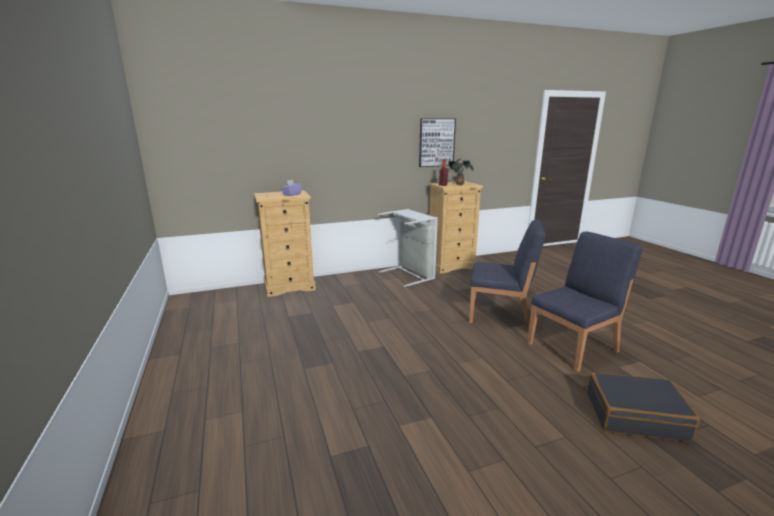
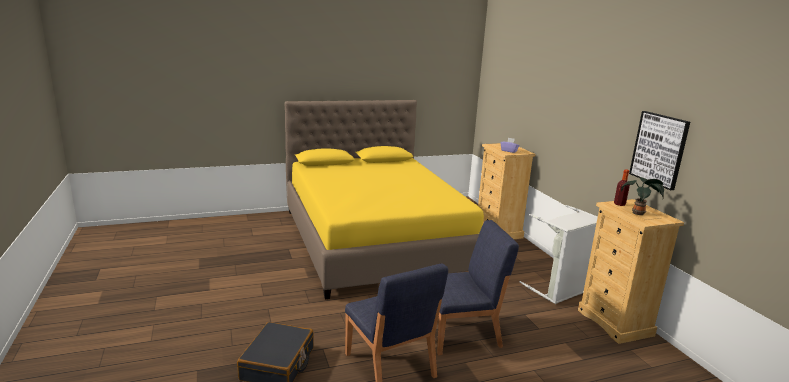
camera: 90 degrees right, 0 degrees up
(304, 362) = (375, 240): none -> yellow bed
(500, 315) = (461, 333): blue chair -> blue chair turned 120 degrees counterclockwise

